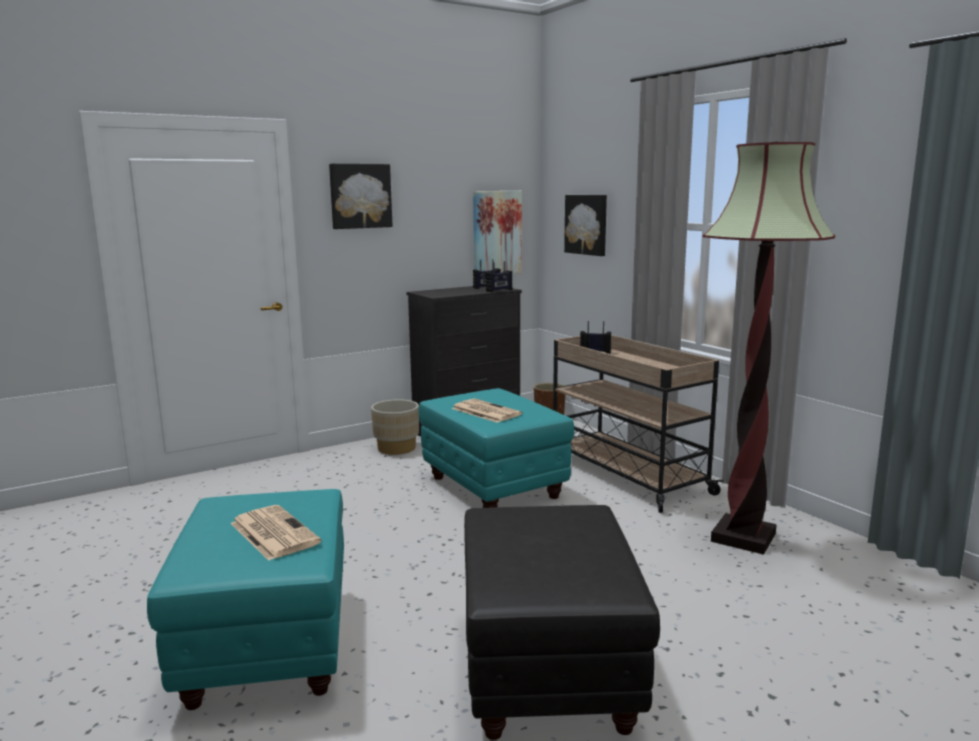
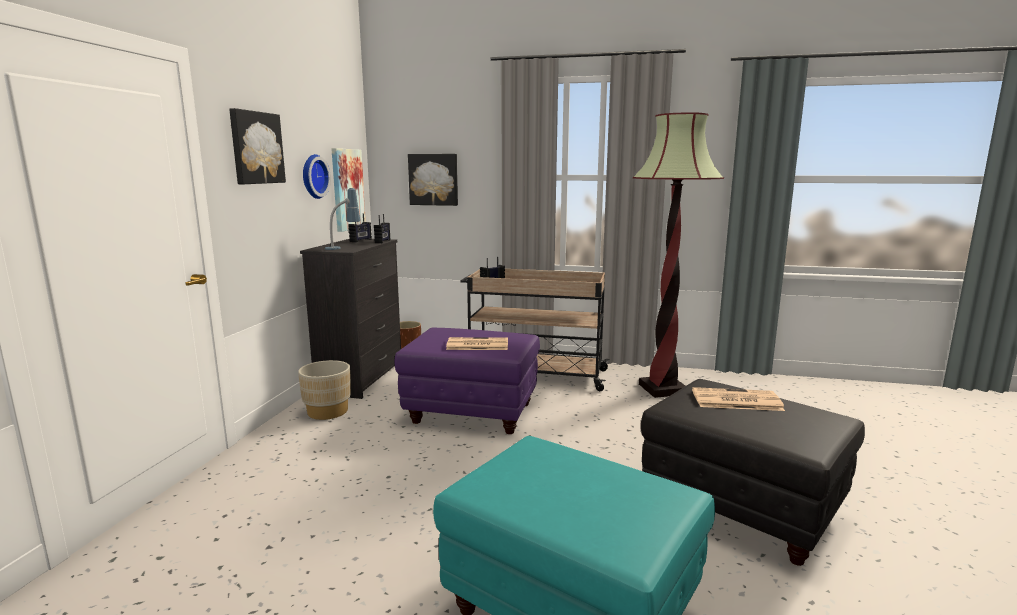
camera: 45 degrees left, 0 degrees up
(273, 532) = (596, 485): newspaper -> newspaper (735, 400)
(439, 220) = (313, 176): none -> wall clock
(444, 293) = (343, 248): none -> table lamp
(494, 487) = (472, 412): turquoise ottoman -> purple ottoman

